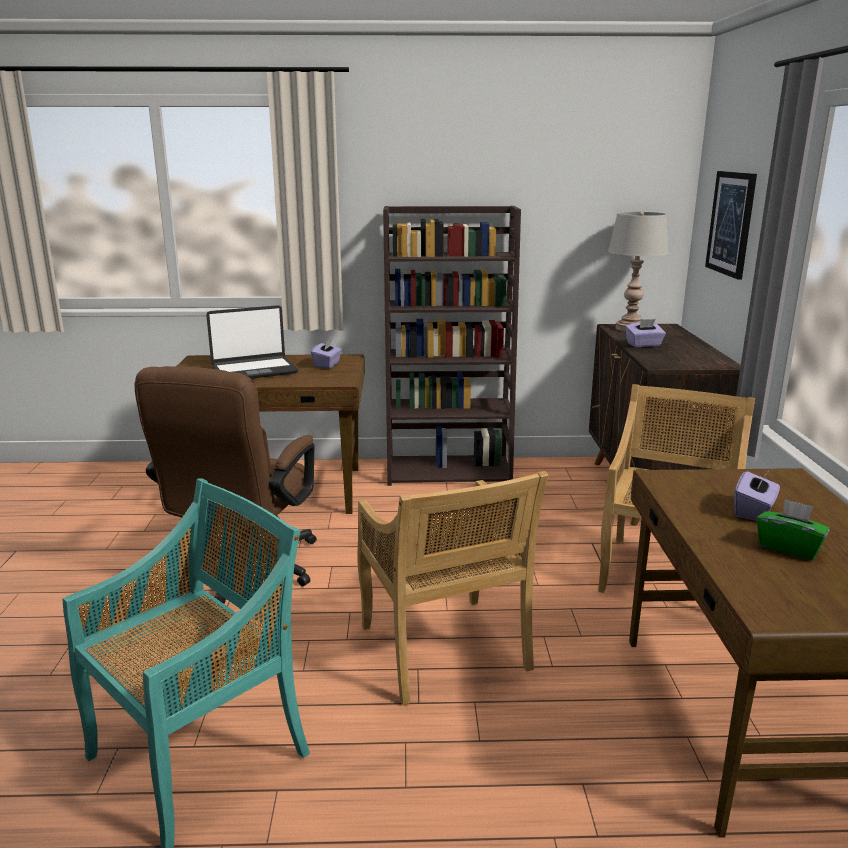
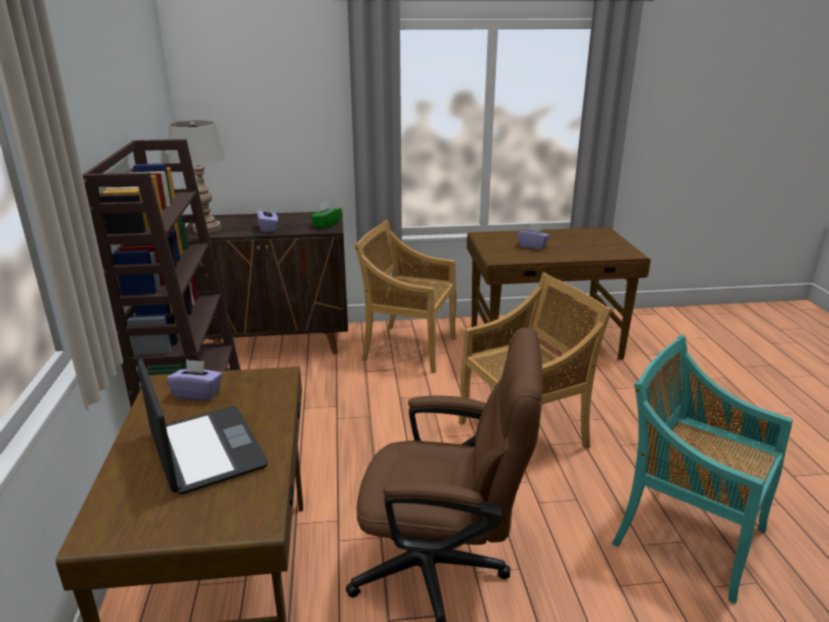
camera: 95 degrees left, 5 degrees up
(731, 223) = (264, 116): picture -> none
(789, 548) = (569, 245): green tissue box -> green tissue box (326, 225)

